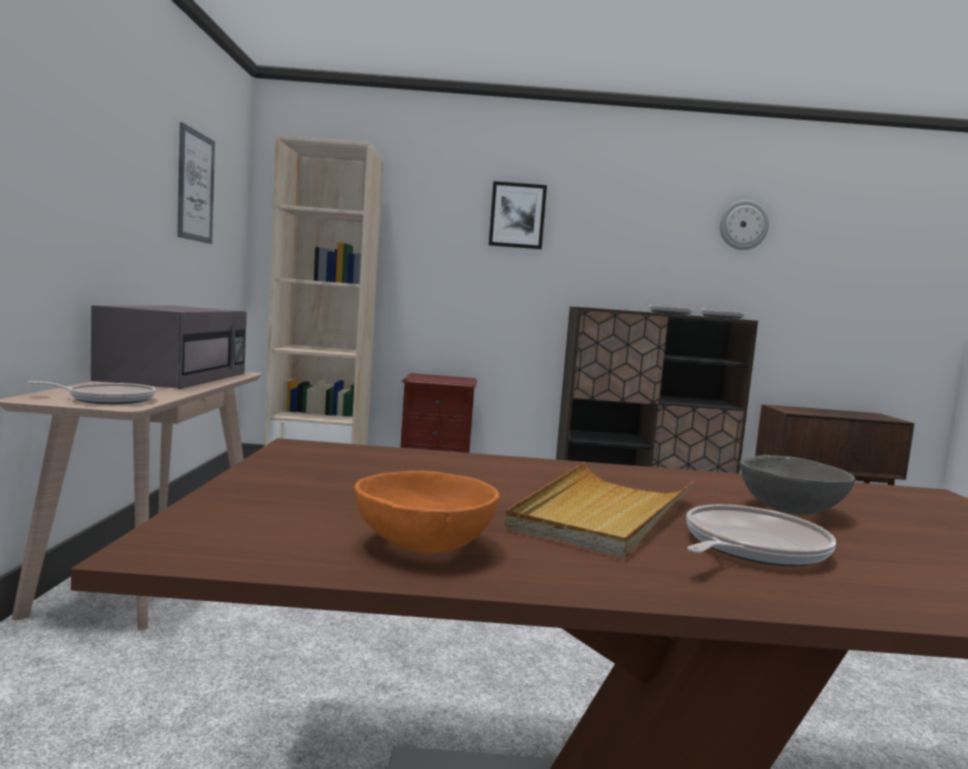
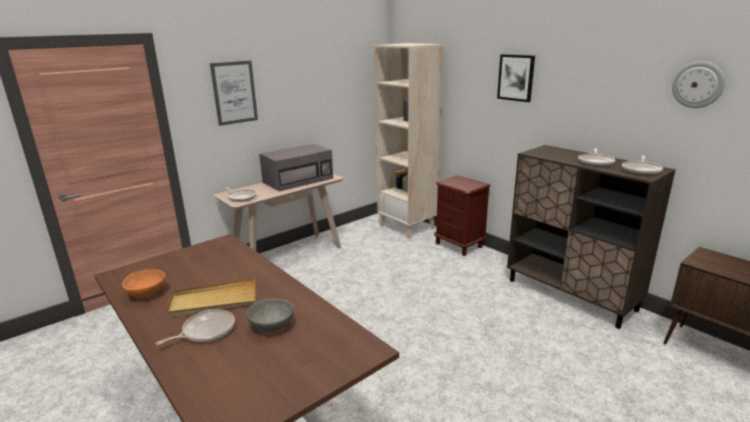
camera: 50 degrees right, 15 degrees up
(195, 186) = (333, 81): picture -> picture (234, 92)
(751, 548) = (206, 331): frying pan -> frying pan turned 45 degrees counterclockwise

